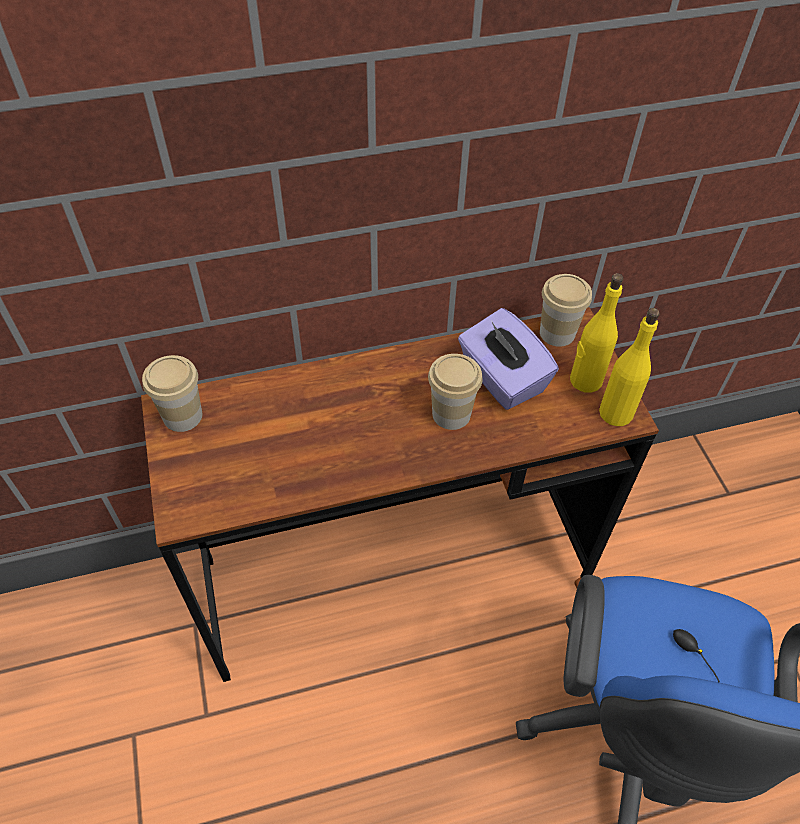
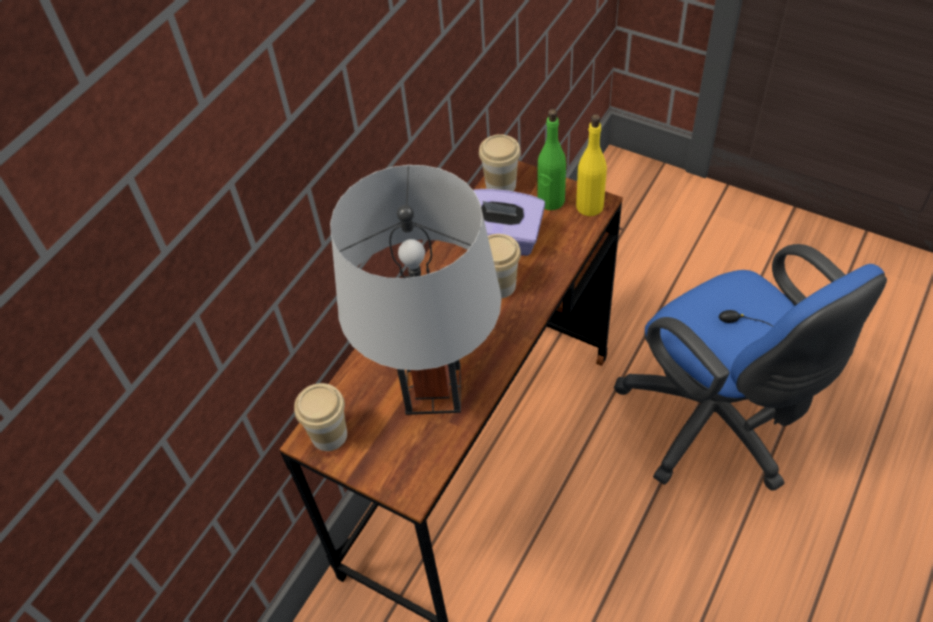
camera: 40 degrees left, 0 degrees up
(295, 451) = (433, 389): none -> grey table lamp
(585, 380) = (550, 201): yellow bottle -> green bottle

